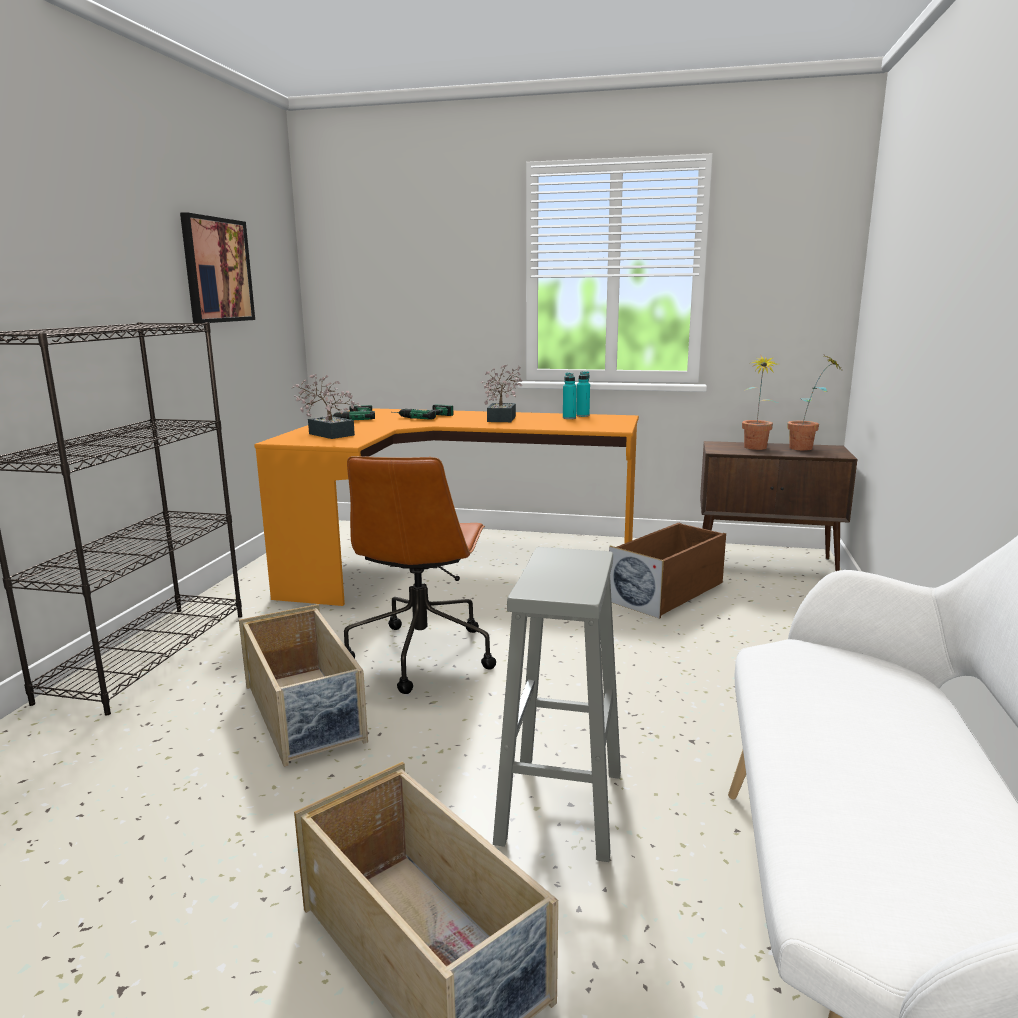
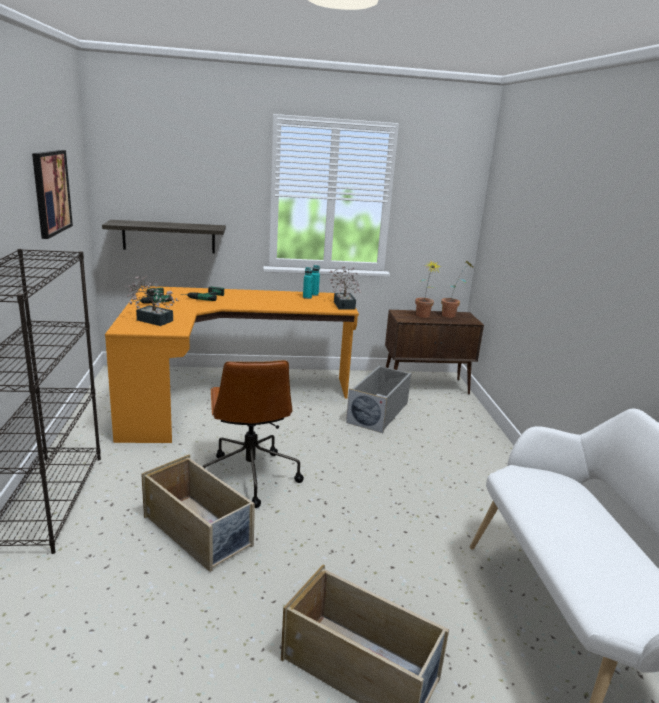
camera: 20 degrees left, 5 degrees up
(395, 344) = (169, 237): none -> shelf
(502, 418) = (262, 298): potted plant -> potted plant (344, 304)
(561, 808) = (388, 570): grey stool -> none
(667, 592) = (378, 412): brown storage box -> grey storage box

